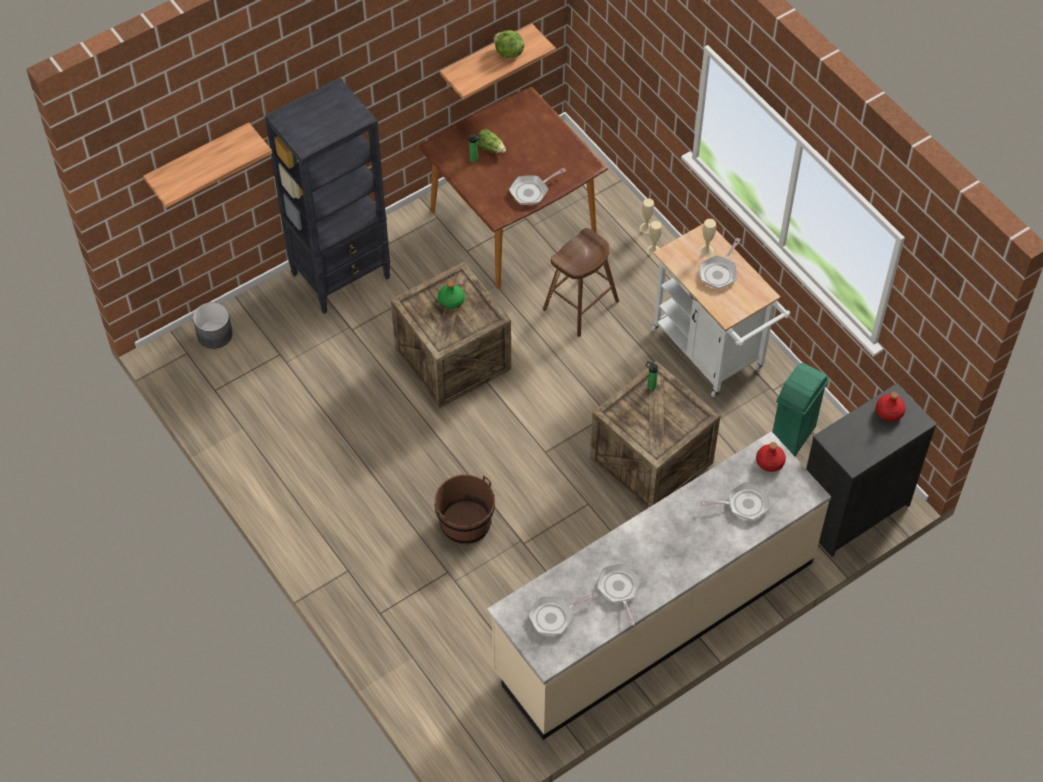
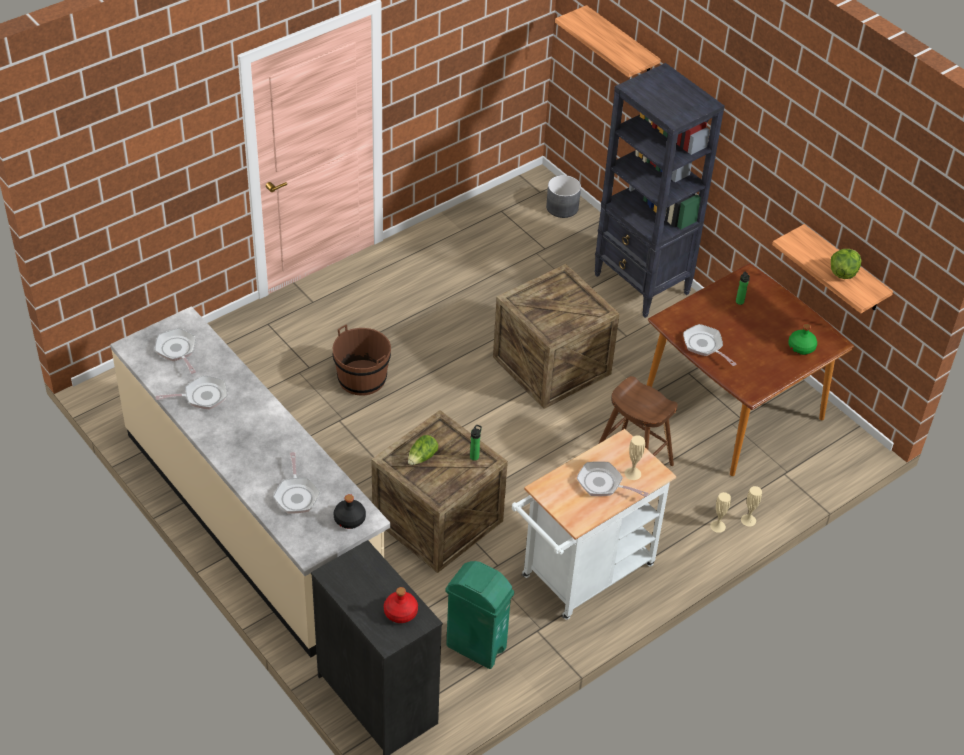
camera: 85 degrees right, 10 degrees down
(451, 301) = (569, 305): green bottle -> green bottle (801, 347)
(491, 148) = (757, 314): lettuce -> lettuce (422, 457)
(770, 462) = (349, 519): red bottle -> black bottle

